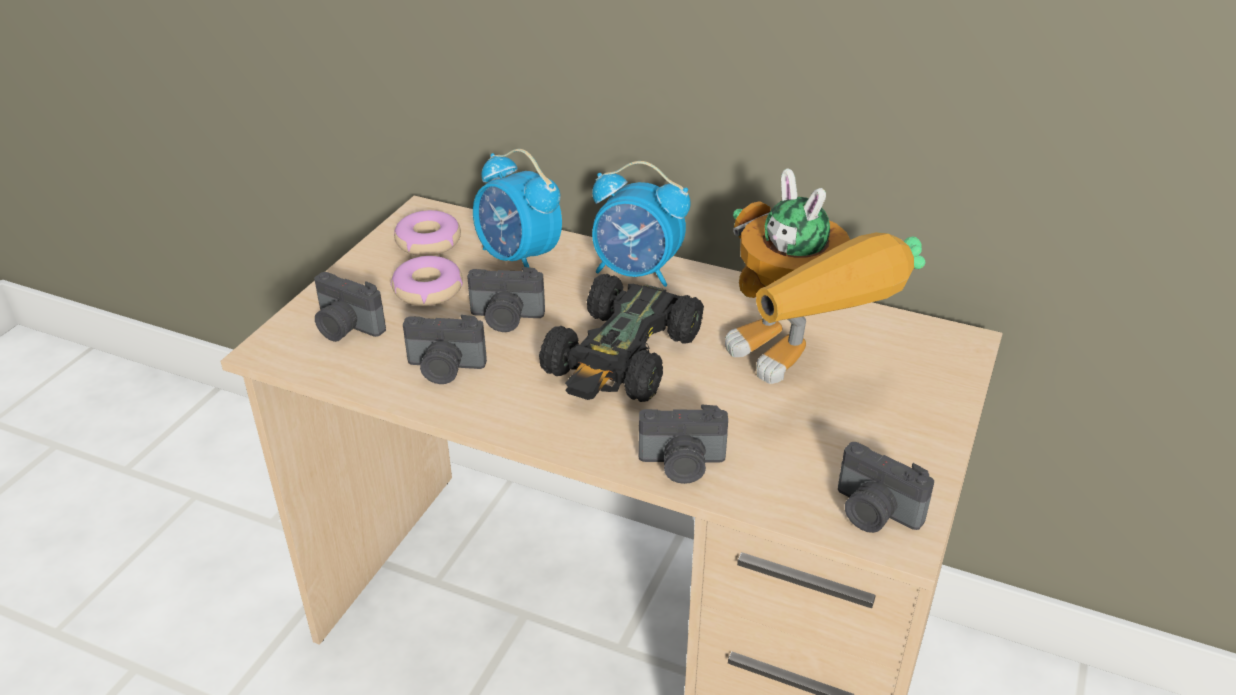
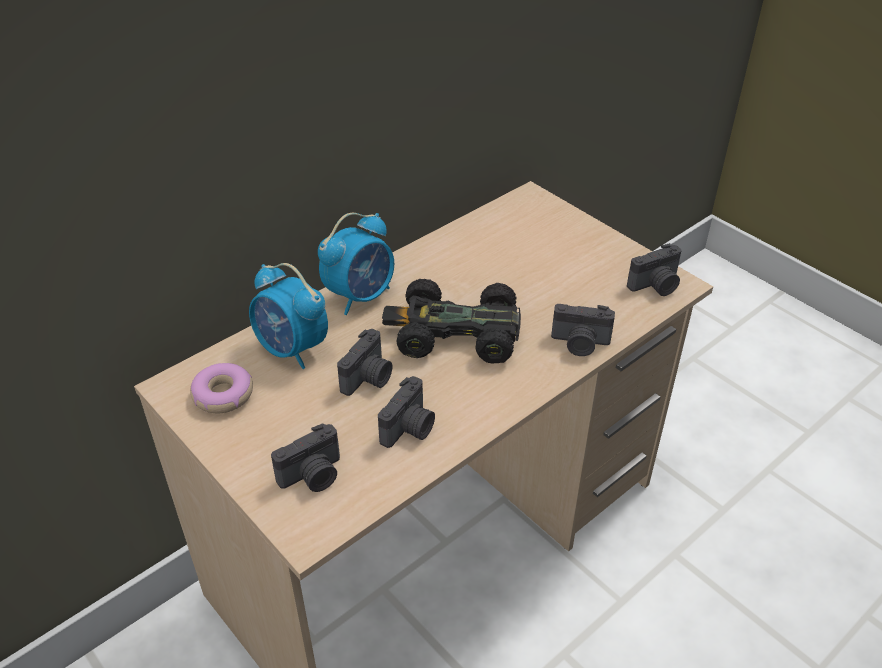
camera: 65 degrees left, 5 degrees up
(428, 290) = (296, 413): donut -> none
(518, 258) = (292, 349): alarm clock -> alarm clock turned 60 degrees clockwise
(623, 356) = (455, 334): black toy car -> black toy car turned 135 degrees clockwise
(682, 465) = (580, 344): camera -> camera turned 75 degrees clockwise
(800, 369) = (517, 264): toy robot -> none

